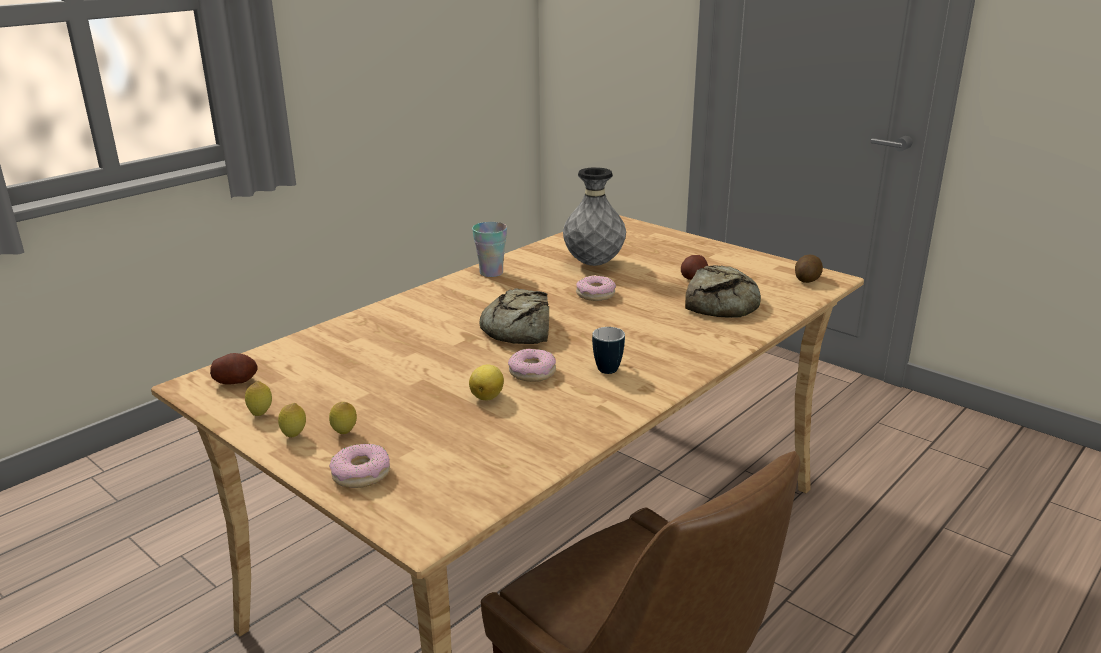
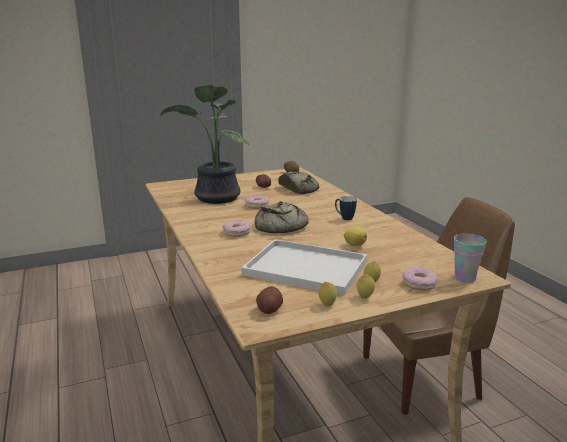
camera: 65 degrees left, 5 degrees down
(374, 379) = (308, 268): none -> white tray
(491, 273) = (191, 220): cup -> cup (464, 278)
(532, 372) = (335, 232): donut -> donut (236, 233)
(593, 263) = (215, 199): grey vase -> potted plant

